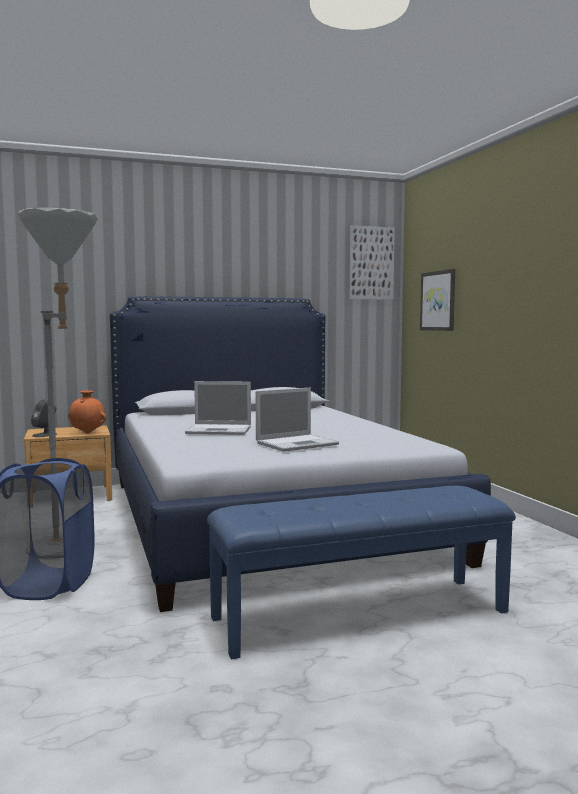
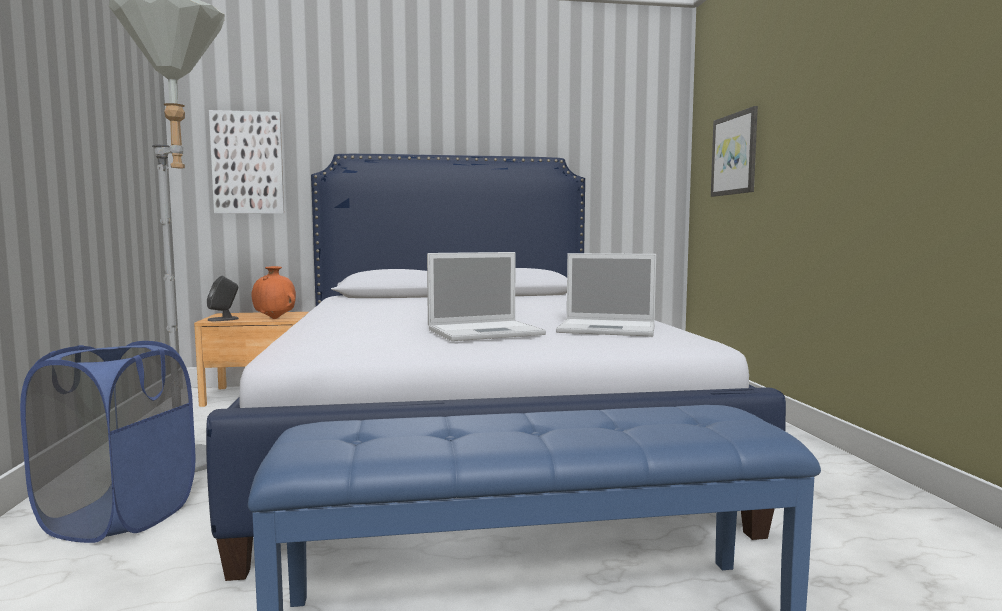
camera: 10 degrees right, 0 degrees up
(220, 430) = (402, 314): laptop -> laptop (609, 329)
(371, 263) = (649, 113): picture -> picture (247, 163)

